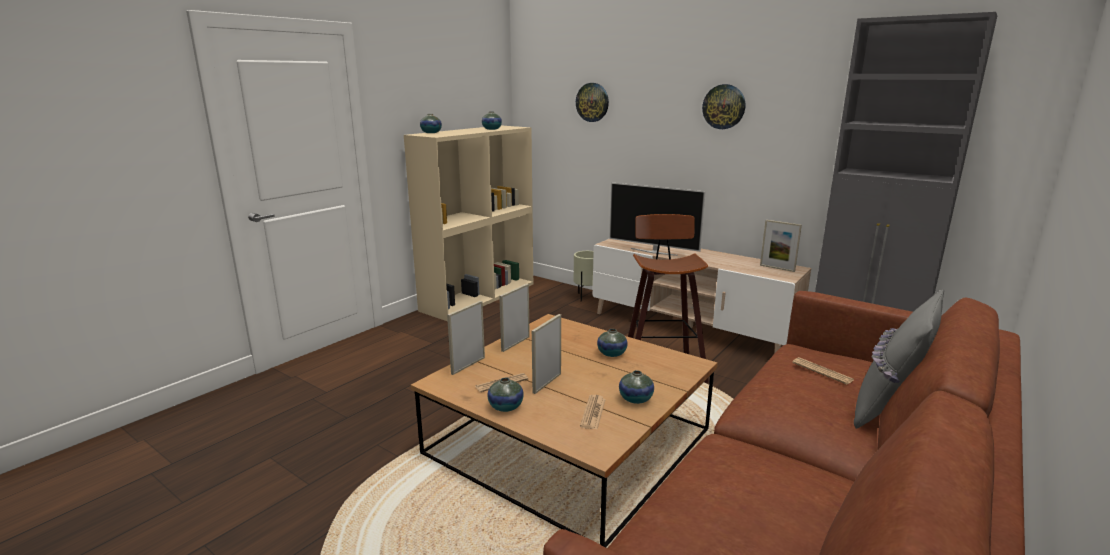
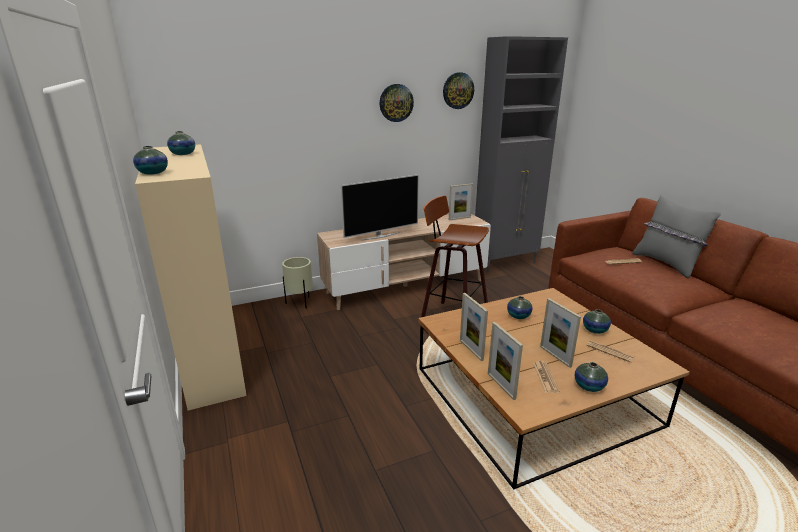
camera: 60 degrees left, 5 degrees up
(592, 102) = (262, 108): wall clock -> wall clock (458, 90)

